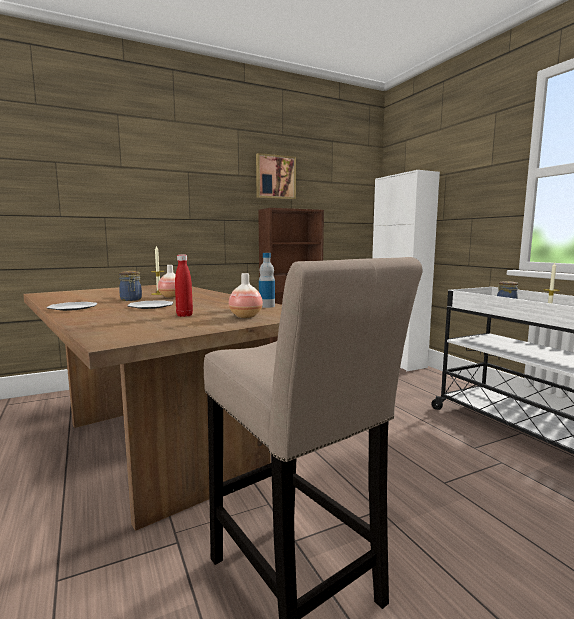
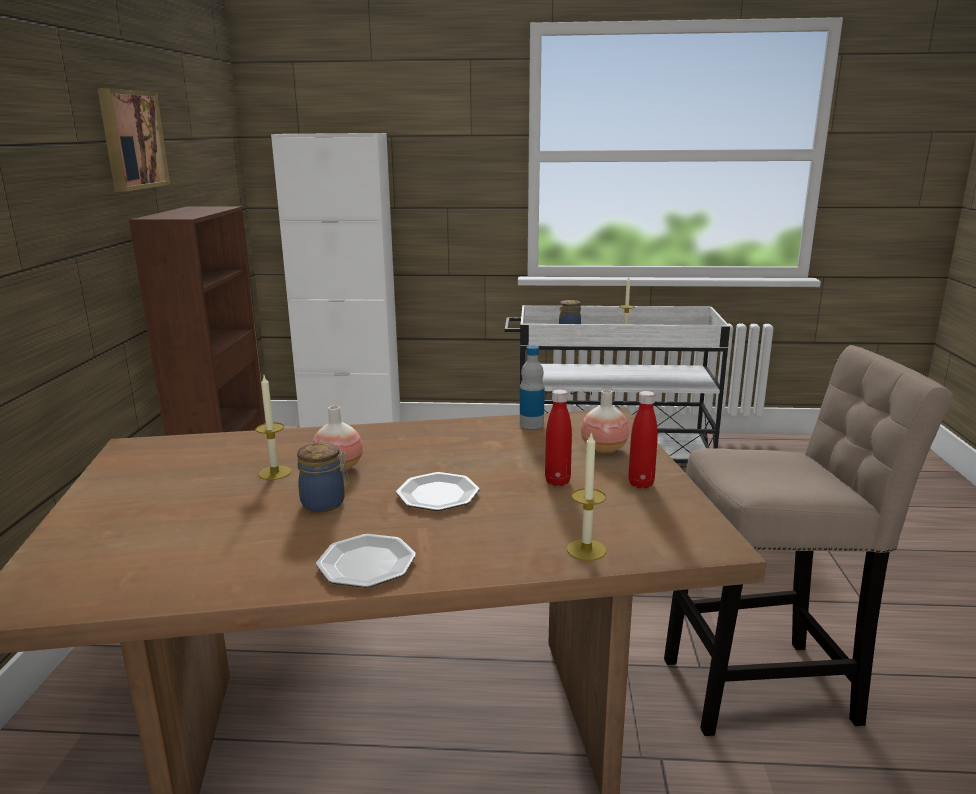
camera: 60 degrees left, 10 degrees up
(95, 325) = (586, 550): none -> candle
(196, 325) = (641, 484): none -> red bottle

